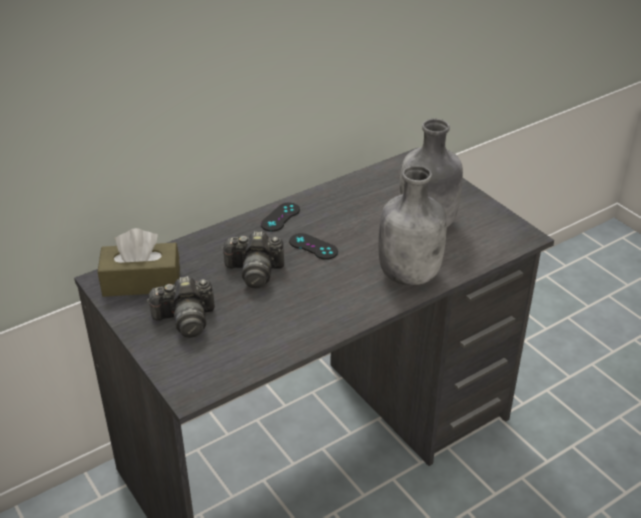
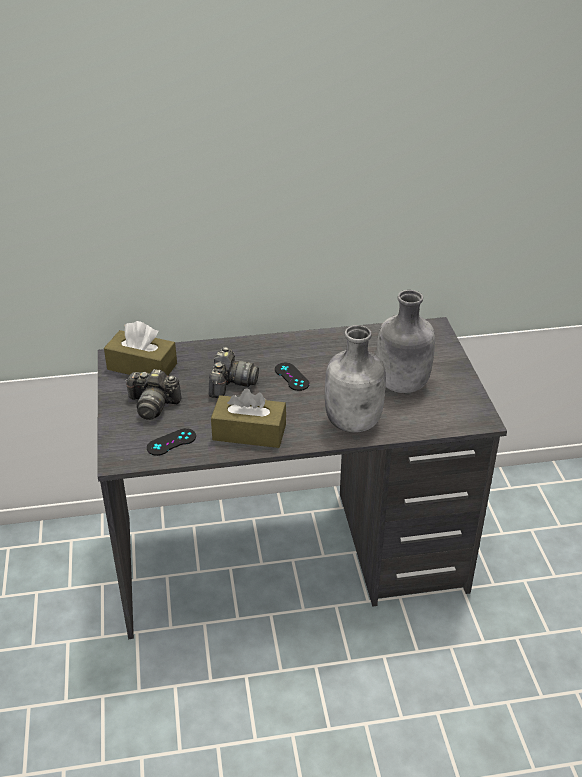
camera: 25 degrees right, 0 degrees up
(255, 272) = (231, 383): camera -> camera turned 105 degrees counterclockwise
(280, 217) = (283, 346): black game controller -> black game controller (171, 442)
(313, 317) = (249, 432): none -> brown tissue box

